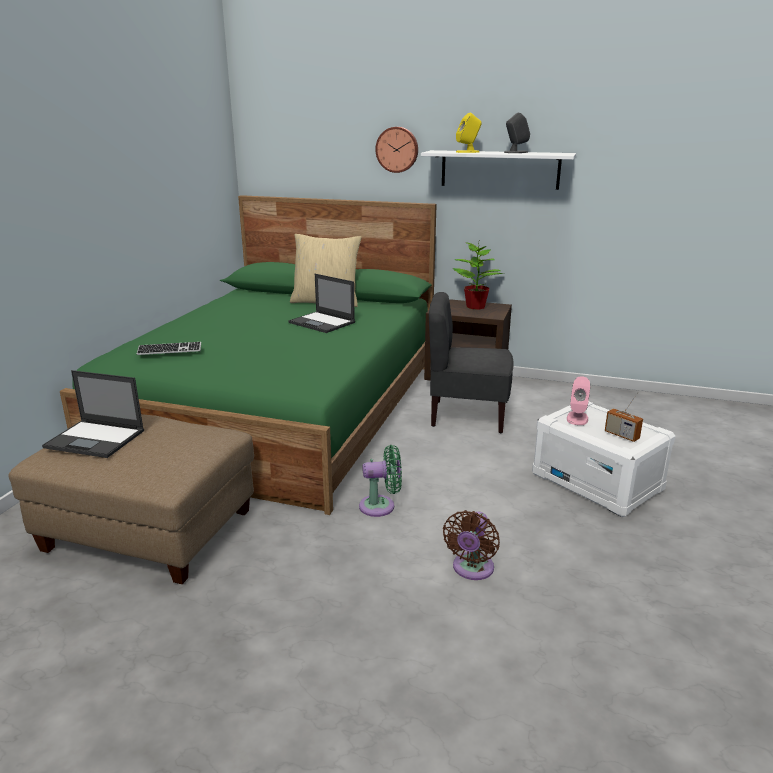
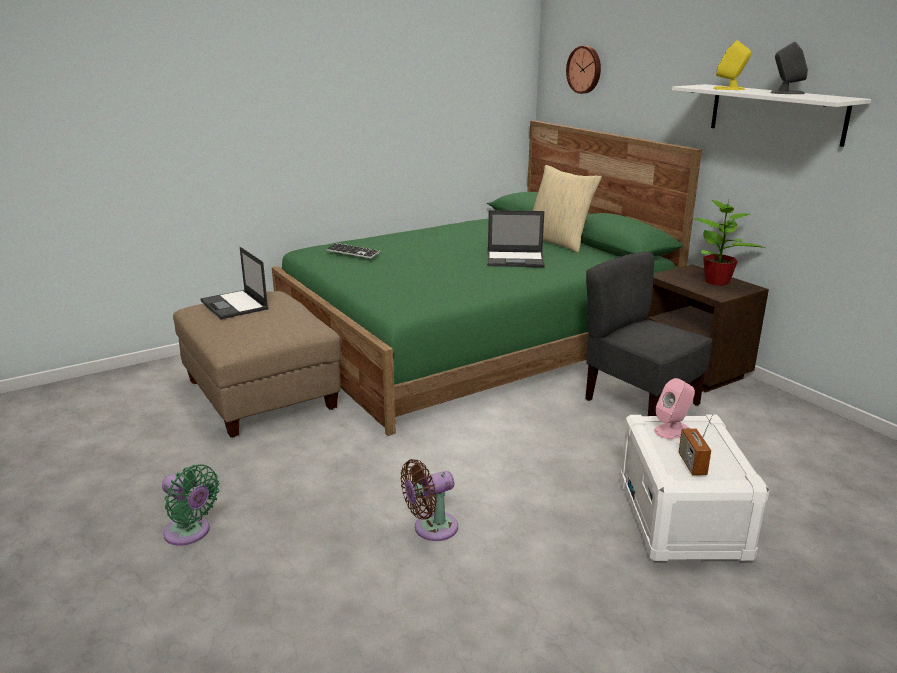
camera: 40 degrees right, 0 degrees up
(322, 323) = (516, 259): laptop -> laptop turned 75 degrees counterclockwise
(381, 506) = (436, 447): green fan -> green fan (190, 533)
(397, 149) = (672, 81): wall clock -> wall clock (585, 69)

